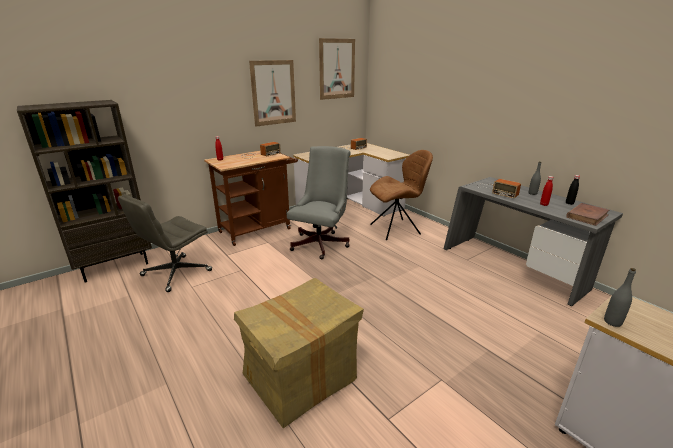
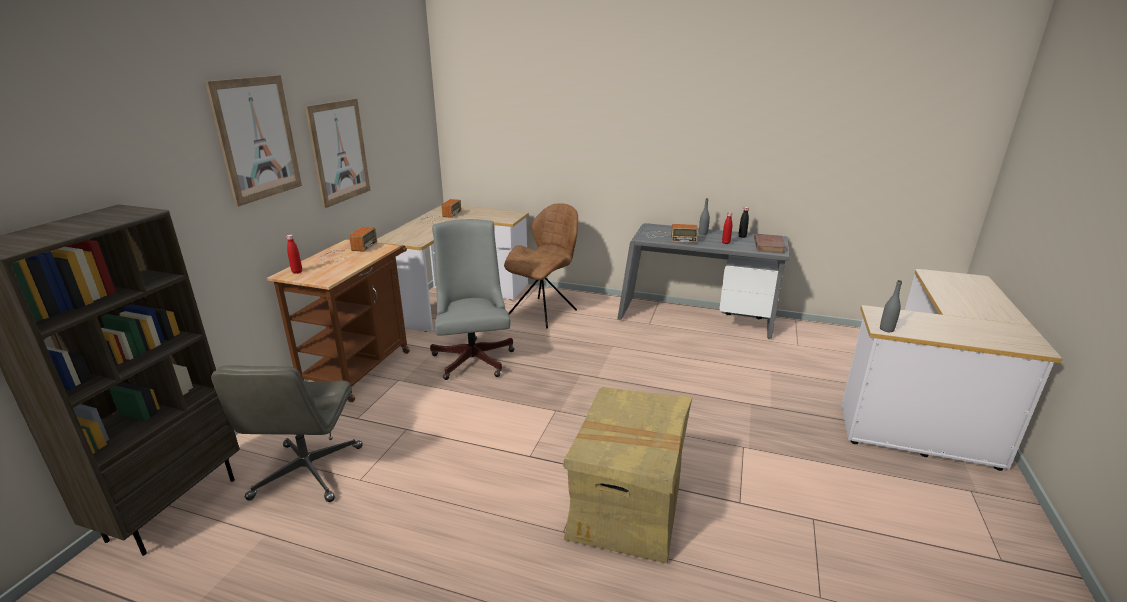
camera: 35 degrees left, 0 degrees up
(337, 69) = (404, 105): picture -> picture (257, 139)

